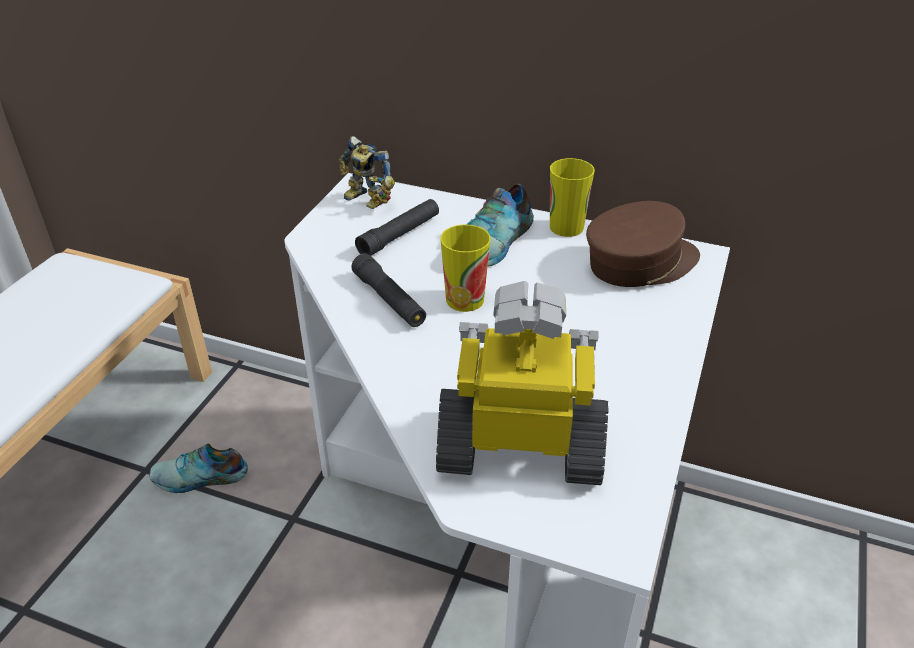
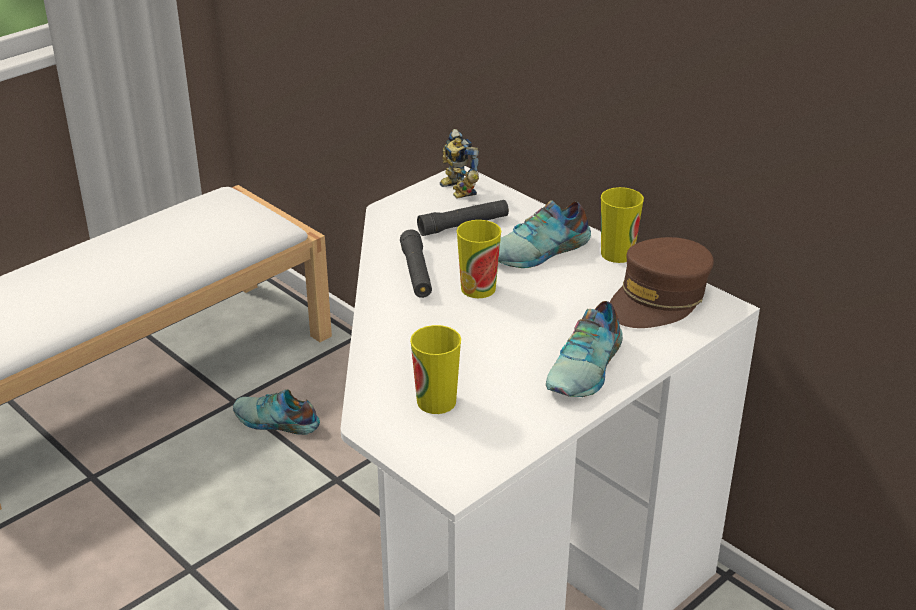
camera: 25 degrees right, 5 degrees down
(521, 447) = (436, 401): toy robot -> cup
(637, 355) = (587, 367): none -> shoe
(640, 263) = (658, 299): brown cap -> brown cap turned 135 degrees clockwise

